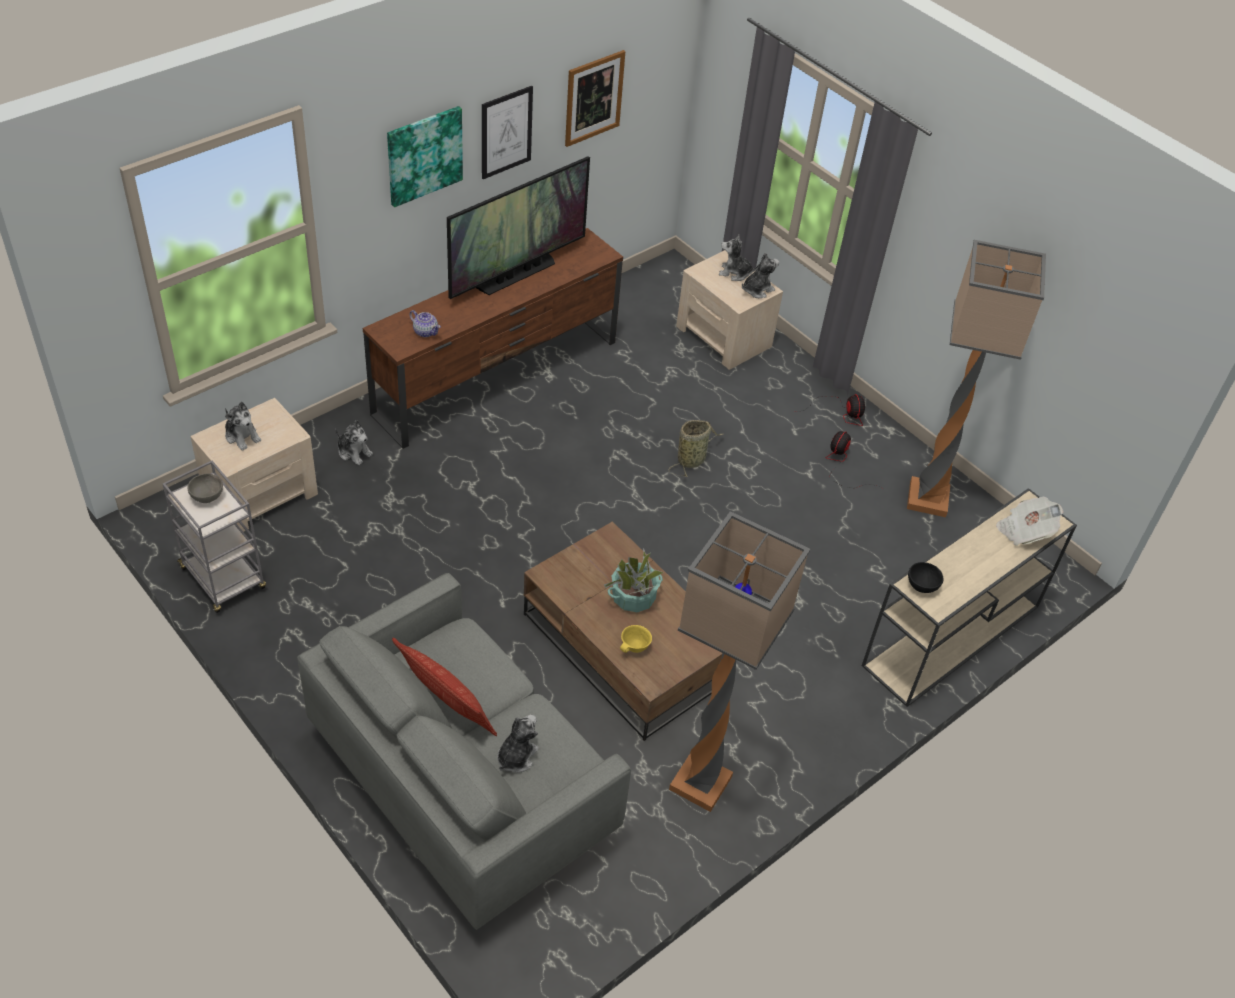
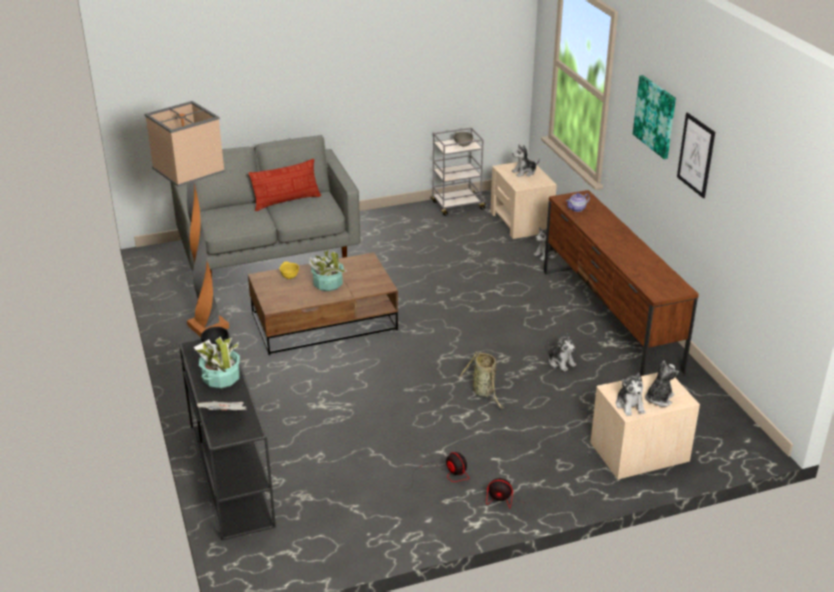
camera: 115 degrees right, 15 degrees down
(516, 274) = (636, 251): television -> none
(516, 756) = (238, 214): plush toy -> plush toy (561, 362)
(593, 98) = (750, 195): picture -> none
(929, 498) = (377, 518): floor lamp -> none
(950, 637) = (230, 473): beige console table -> black console table
(973, 557) = (221, 379): none -> potted plant

